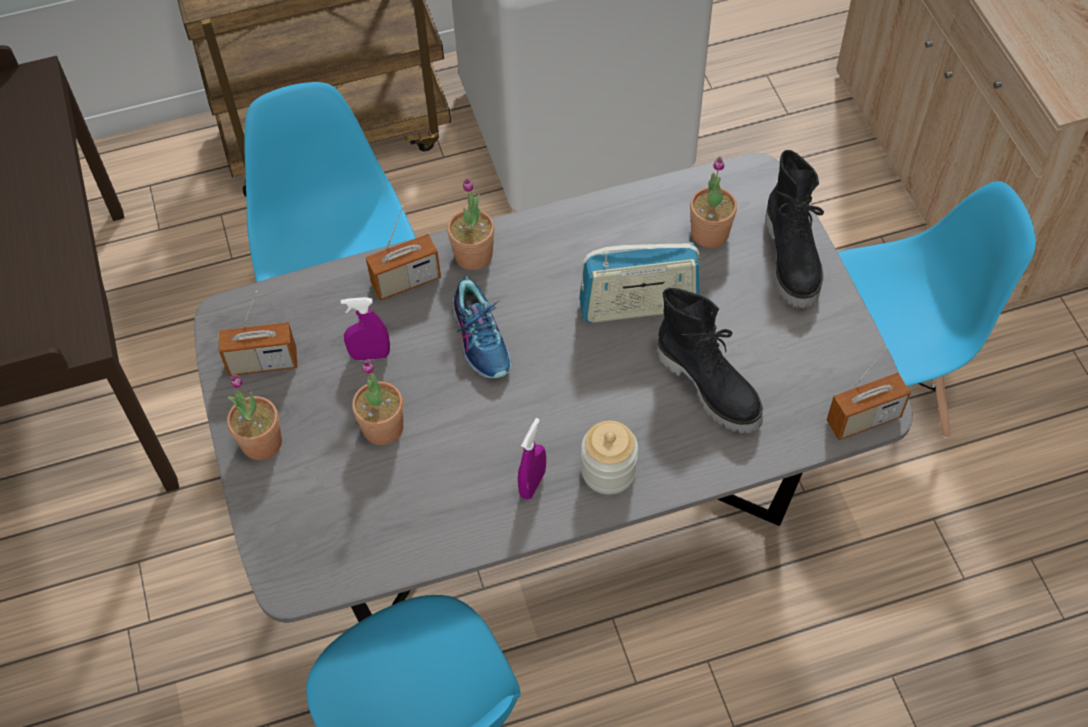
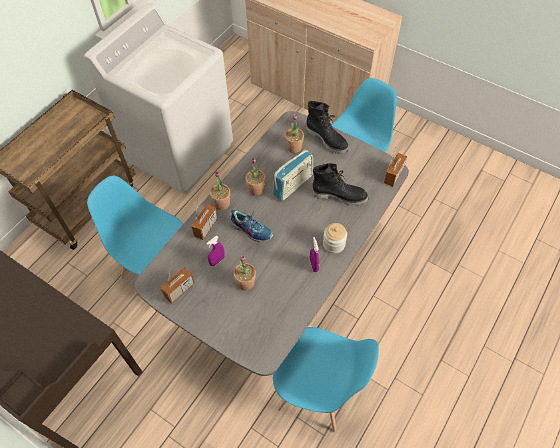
camera: 40 degrees left, 0 degrees up
(261, 442) = (206, 318): potted plant -> potted plant (256, 189)

